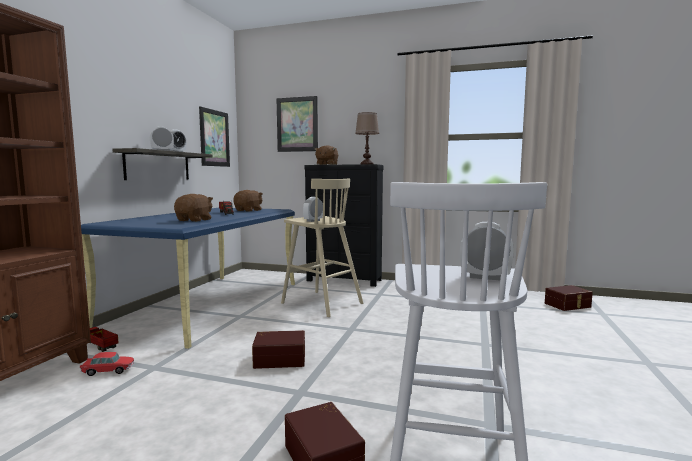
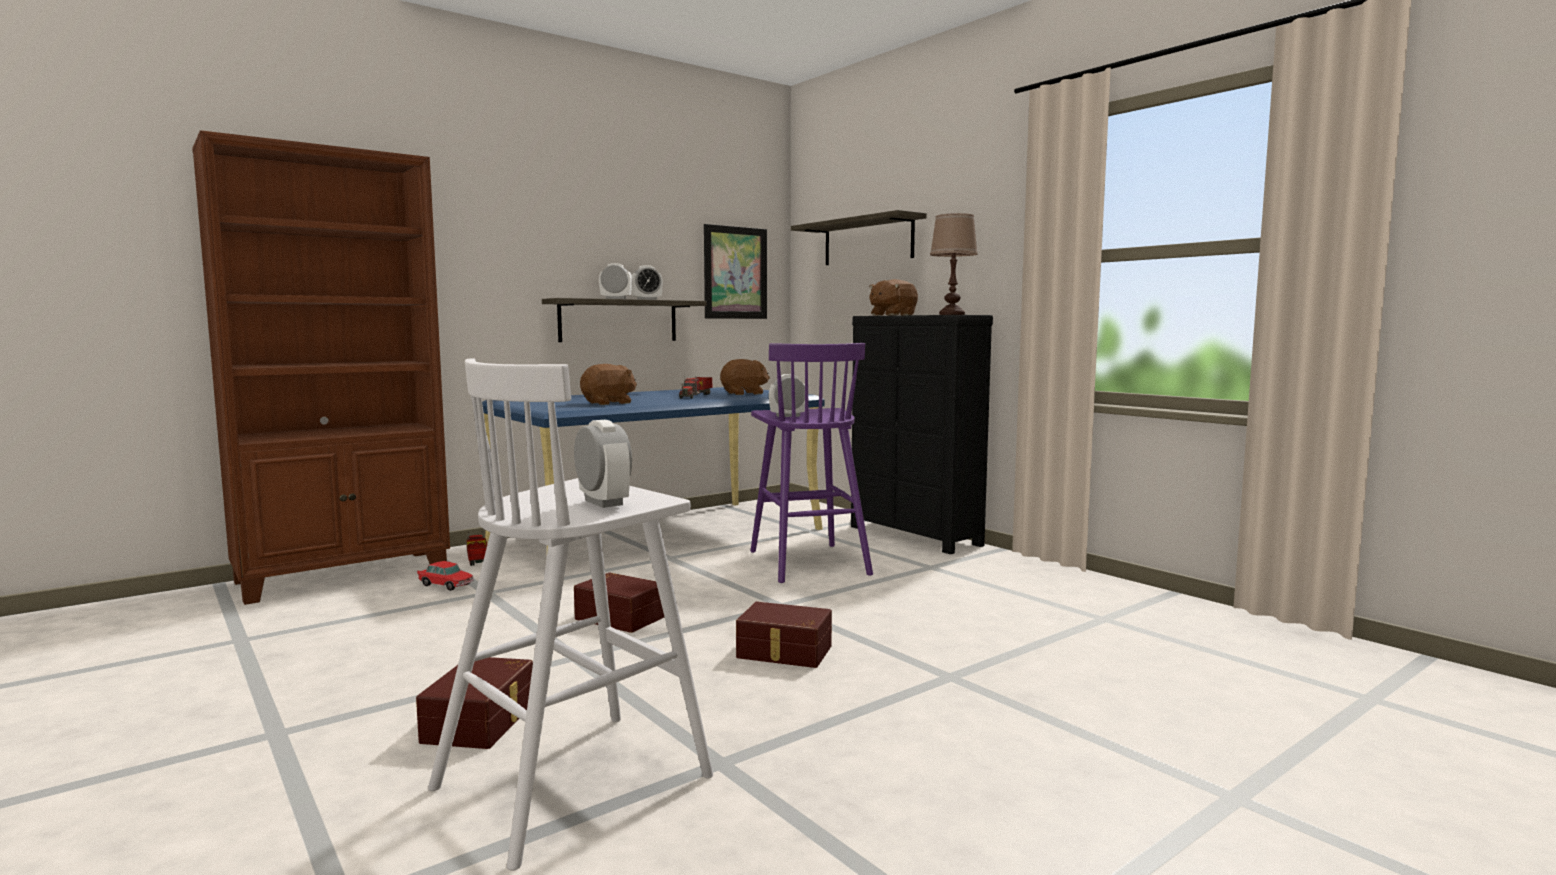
camera: 35 degrees right, 0 degrees up
(297, 124) = (868, 241): picture -> shelf
(320, 303) = (807, 562): beige stool -> purple stool
(568, 305) = (1314, 665): brown storage box -> brown storage box (784, 652)

